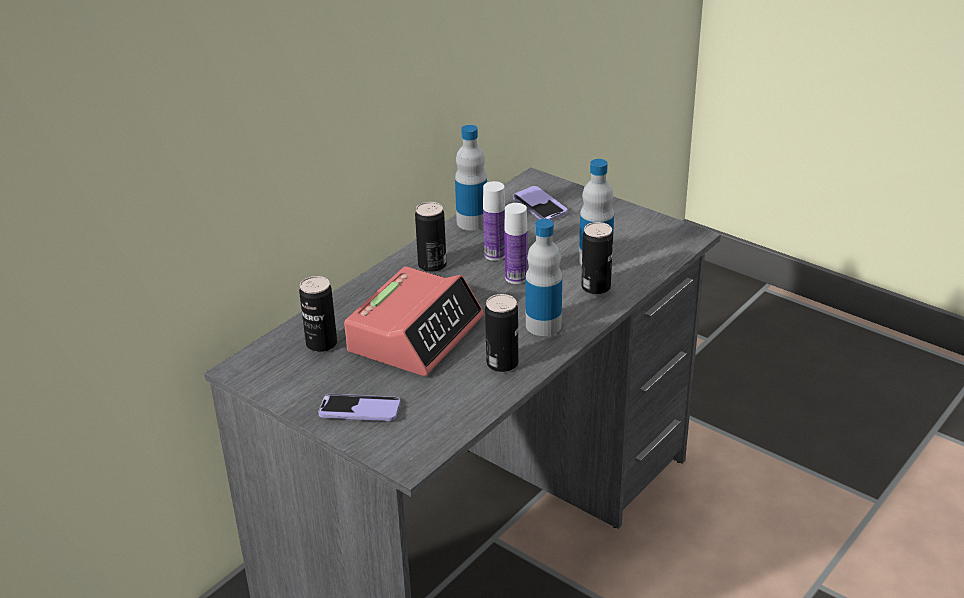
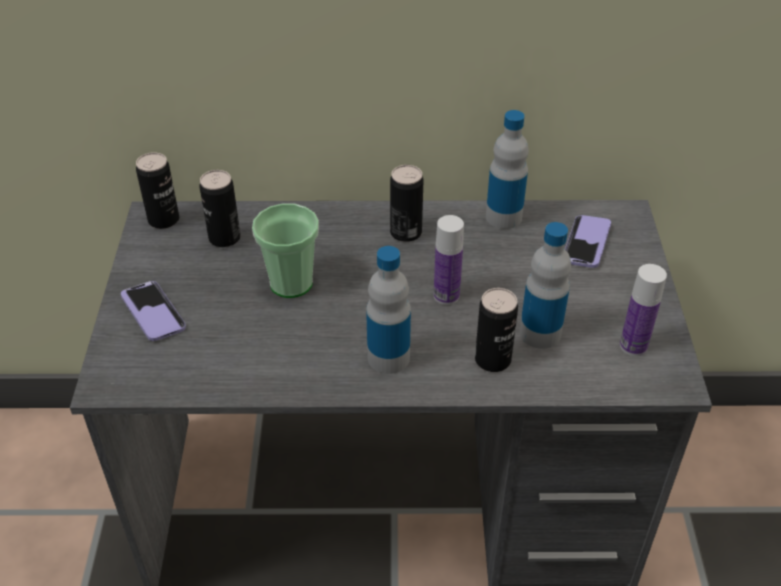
camera: 50 degrees right, 10 degrees up
(416, 334) = (291, 283): alarm clock -> cup
(495, 255) = (468, 261): bottle -> bottle (633, 346)
(502, 363) = (300, 363): can -> can (163, 220)

